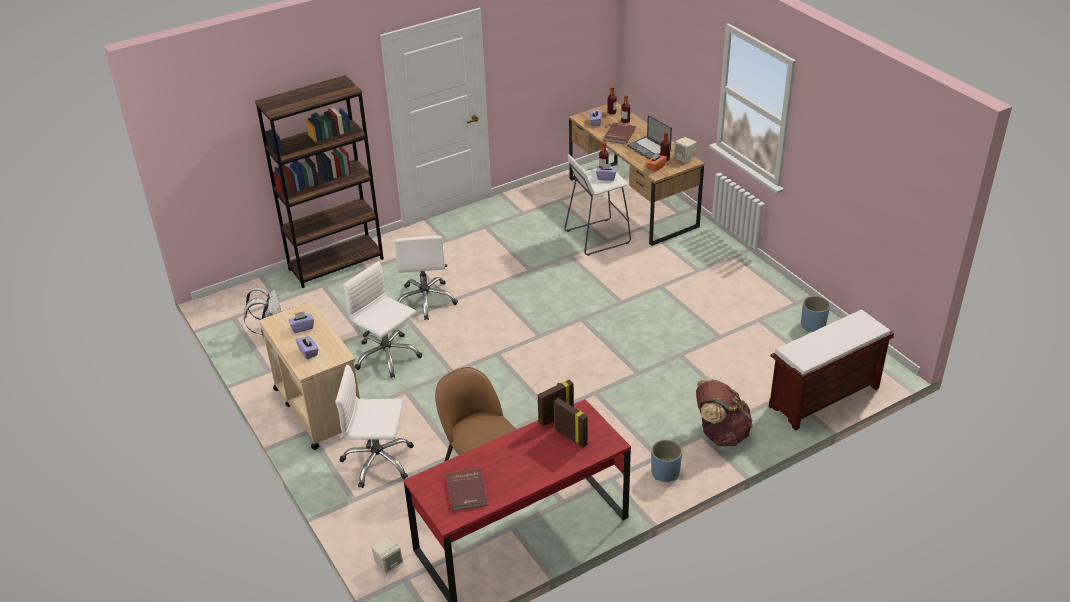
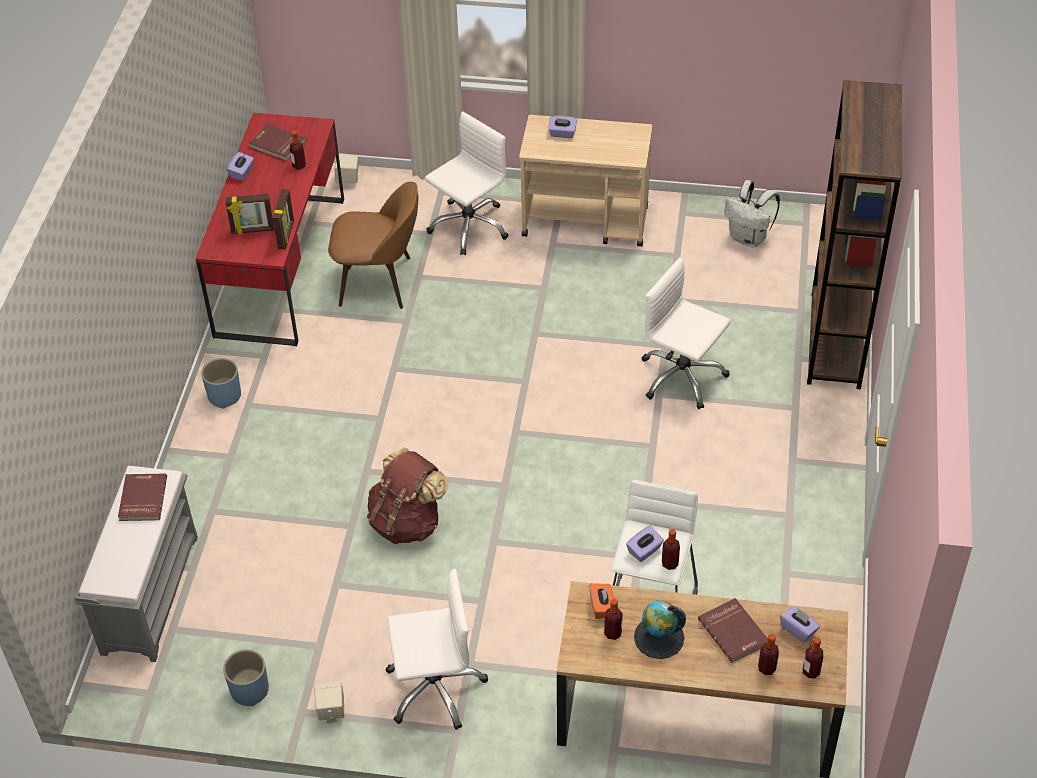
camera: 130 degrees right, 10 degrees up
(302, 327) = (606, 144): purple tissue box -> purple tissue box (242, 173)
(386, 356) = (614, 300): white office chair -> white office chair (434, 688)
(478, 461) = (299, 166): none -> bottle
(649, 148) = (659, 637): laptop -> globe
(684, 158) = (590, 657): beige speaker -> beige speaker (331, 712)
(720, 434) = (215, 470): brown backpack -> brown backpack (407, 522)
(812, 348) = (142, 499): none -> red book
(823, 398) = (150, 593): brown bench -> grey bench

